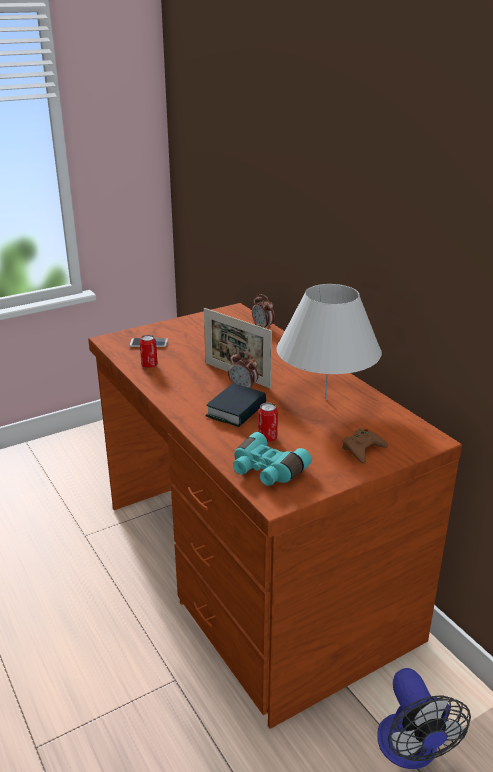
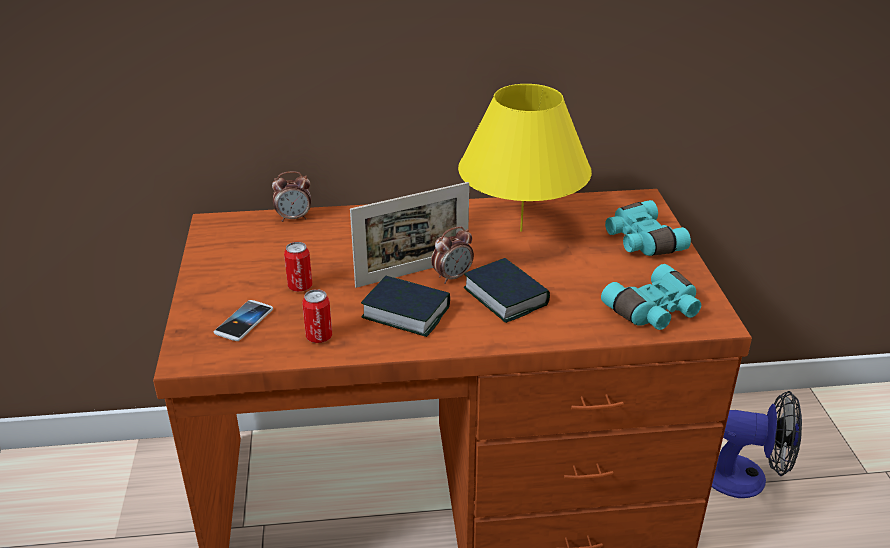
camera: 65 degrees left, 5 degrees up
(192, 383) = (406, 312): none -> book
(267, 438) = (585, 292): can -> can (300, 286)
(325, 399) = (521, 230): white table lamp -> yellow table lamp
(362, 449) = (641, 241): brown game controller -> turquoise binoculars

